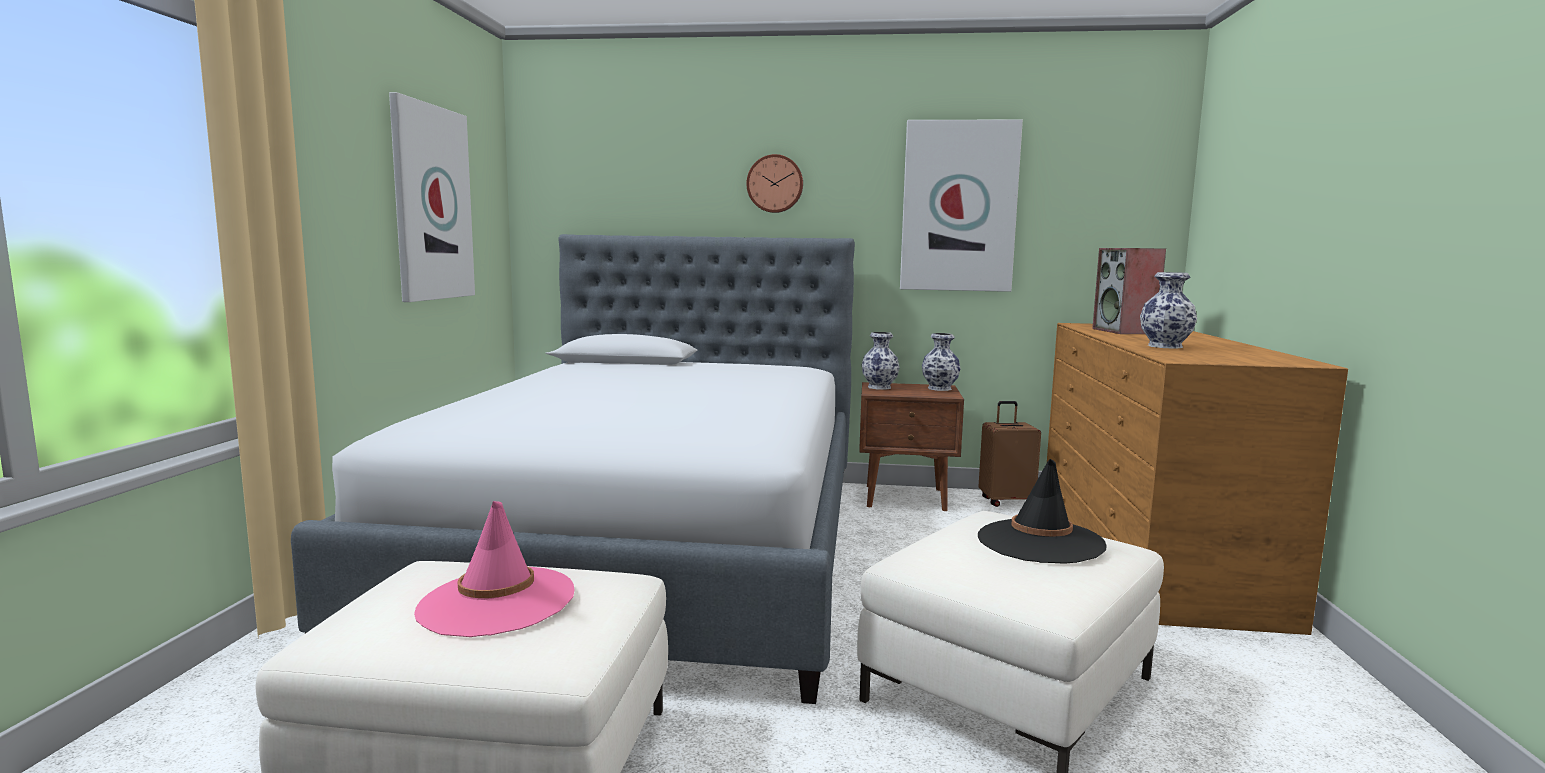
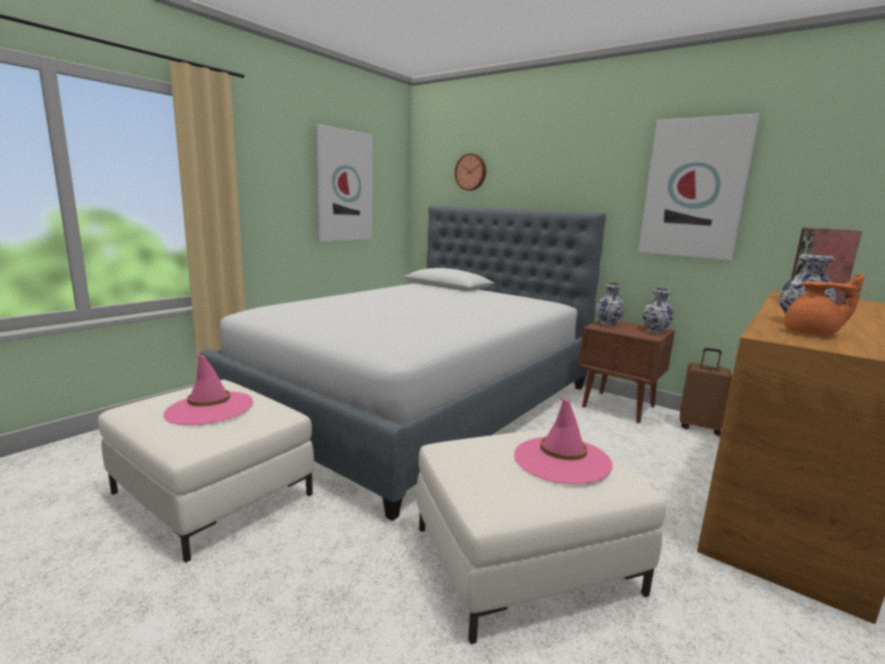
camera: 30 degrees right, 5 degrees up
(775, 184) = (557, 172): wall clock -> wall clock (471, 172)
(1040, 542) = (561, 460): black hat -> pink hat
(1199, 353) = (812, 333): none -> orange teapot

